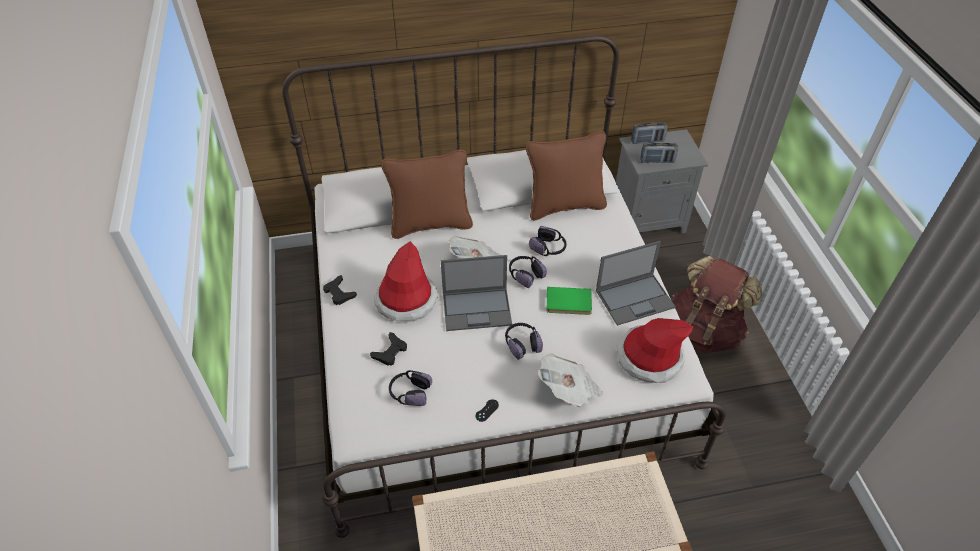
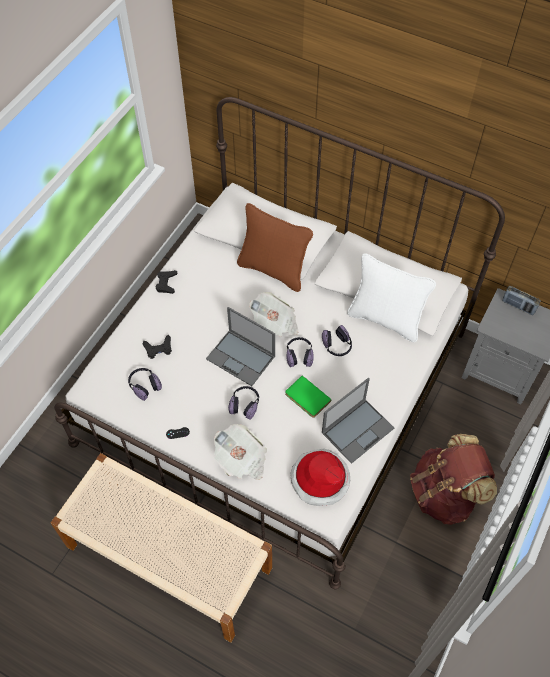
camera: 40 degrees right, 10 degrees up
(406, 300) = (202, 318): hat -> none
(564, 205) = (385, 319): brown pillow -> white pillow
(635, 298) = (358, 429): laptop -> laptop turned 60 degrees counterclockwise
(657, 161) = (506, 329): radio -> none

